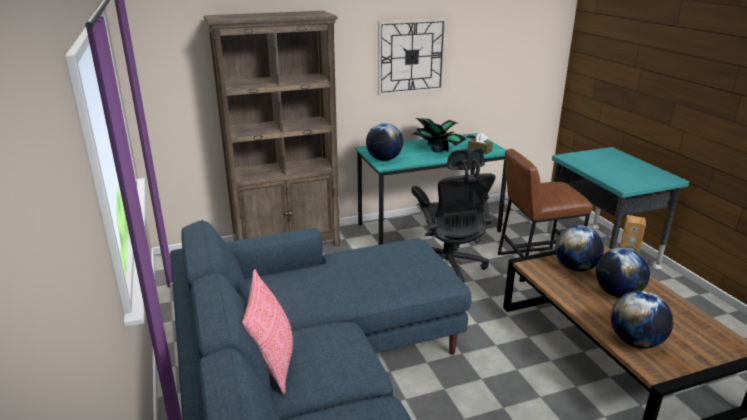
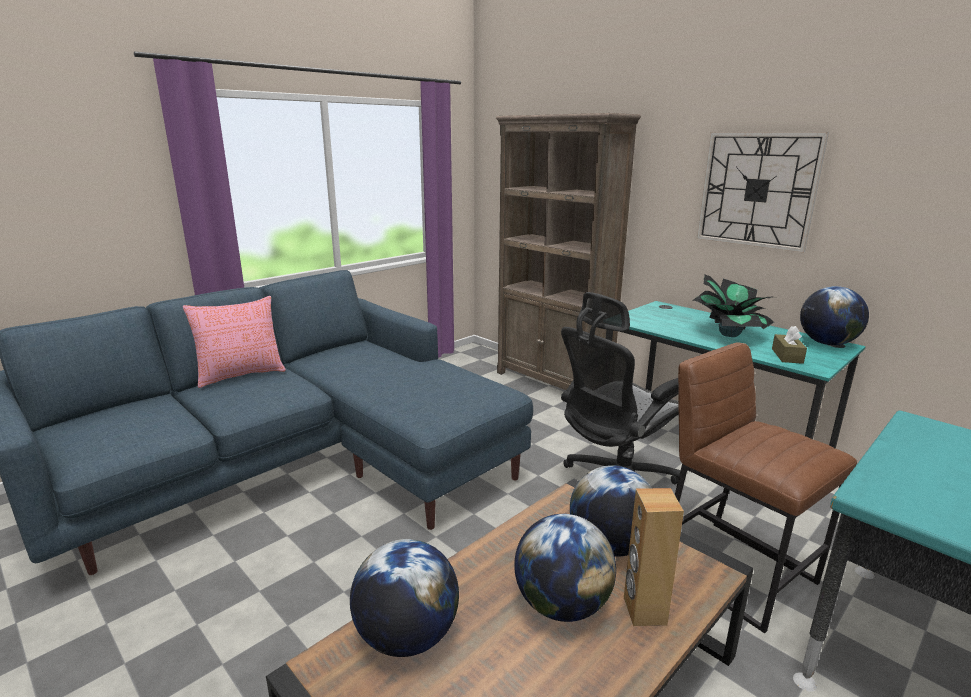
camera: 65 degrees right, 5 degrees down
(384, 159) = (642, 316): globe -> globe (827, 343)

